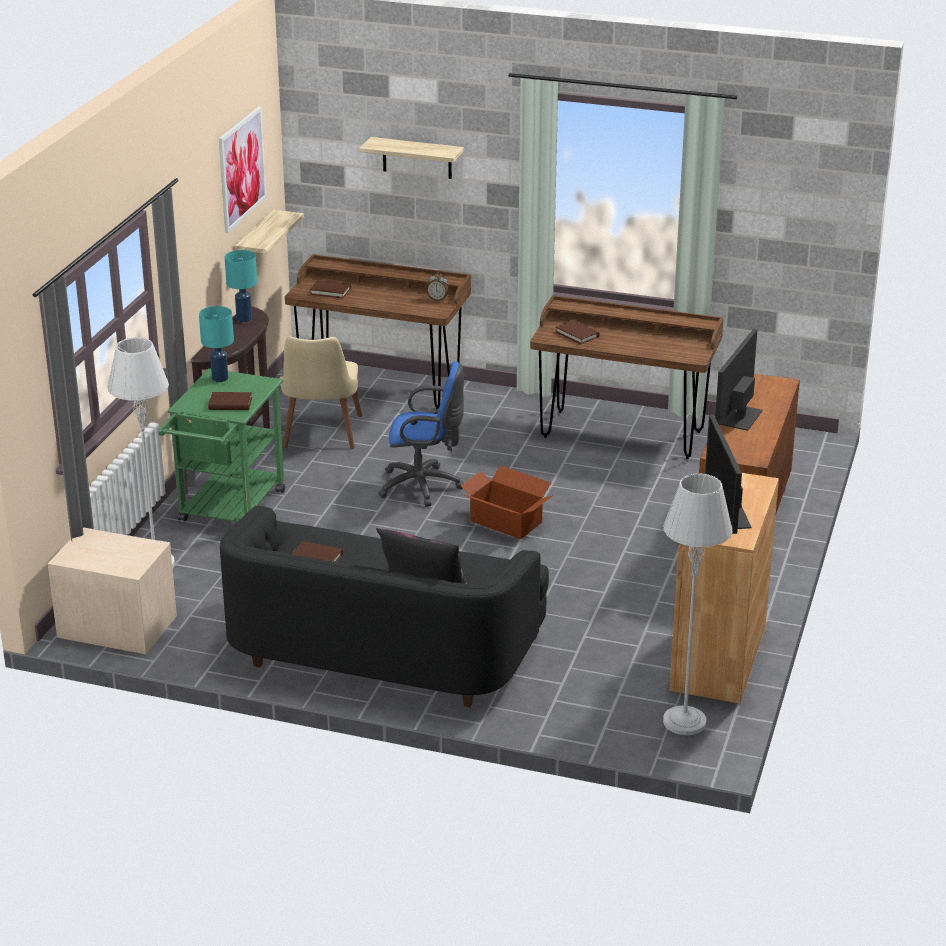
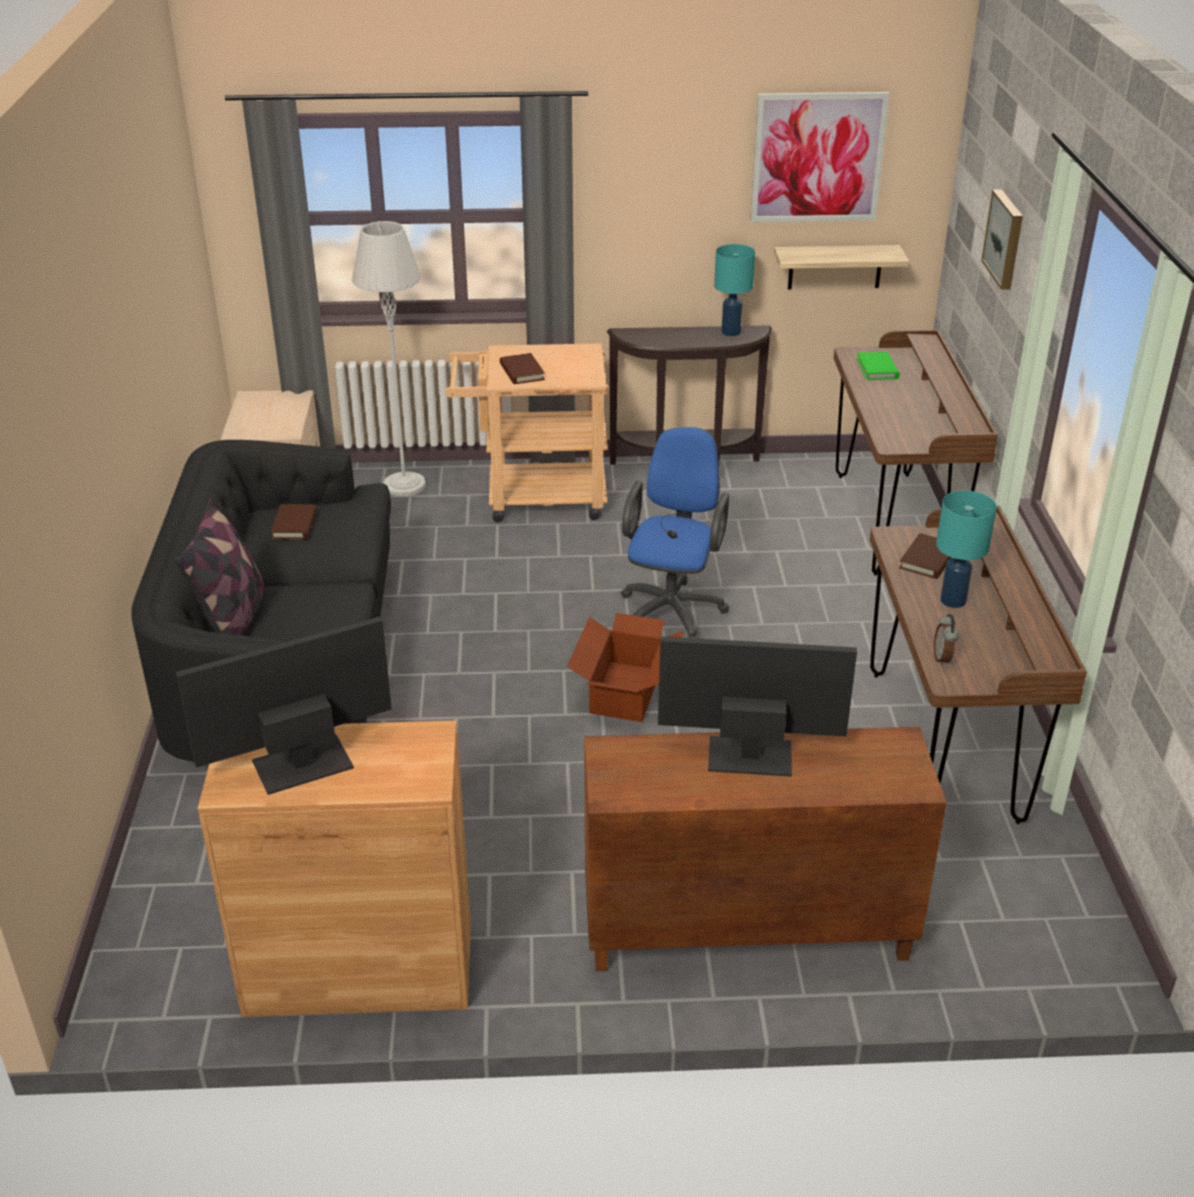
camera: 70 degrees right, 5 degrees up
(220, 378) = (579, 353): turquoise table lamp -> turquoise table lamp (953, 600)
(228, 511) = (533, 498): green cart -> beige cart
(321, 437) = (736, 513): beige chair -> none
(330, 291) = (877, 369): brown book -> green book
(417, 158) = (1005, 239): shelf -> picture
(424, 486) = (672, 609): blue office chair -> blue office chair turned 150 degrees counterclockwise
(437, 299) = (929, 437): alarm clock -> alarm clock (943, 658)
(684, 722) = (182, 963): grey floor lamp -> none

